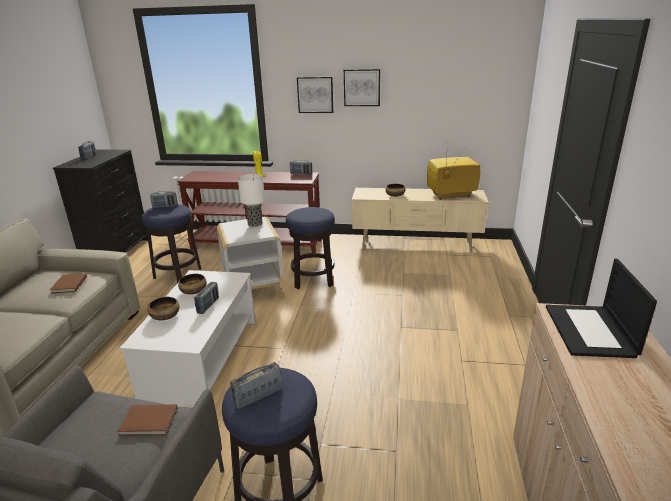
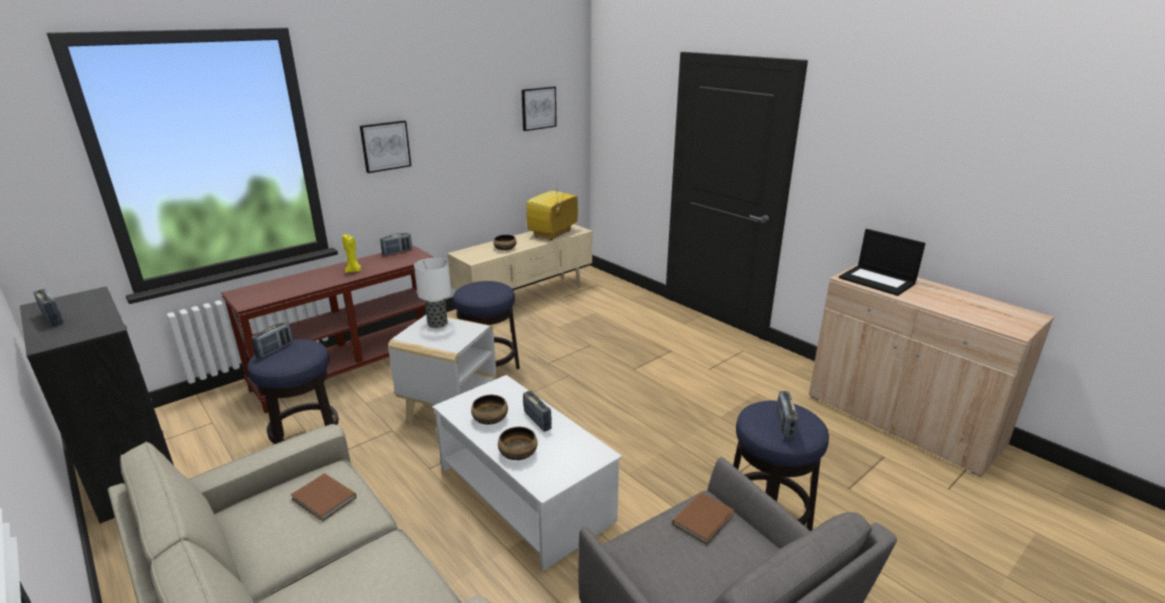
camera: 50 degrees left, 0 degrees up
(362, 87) = (439, 130): picture -> picture (538, 108)

